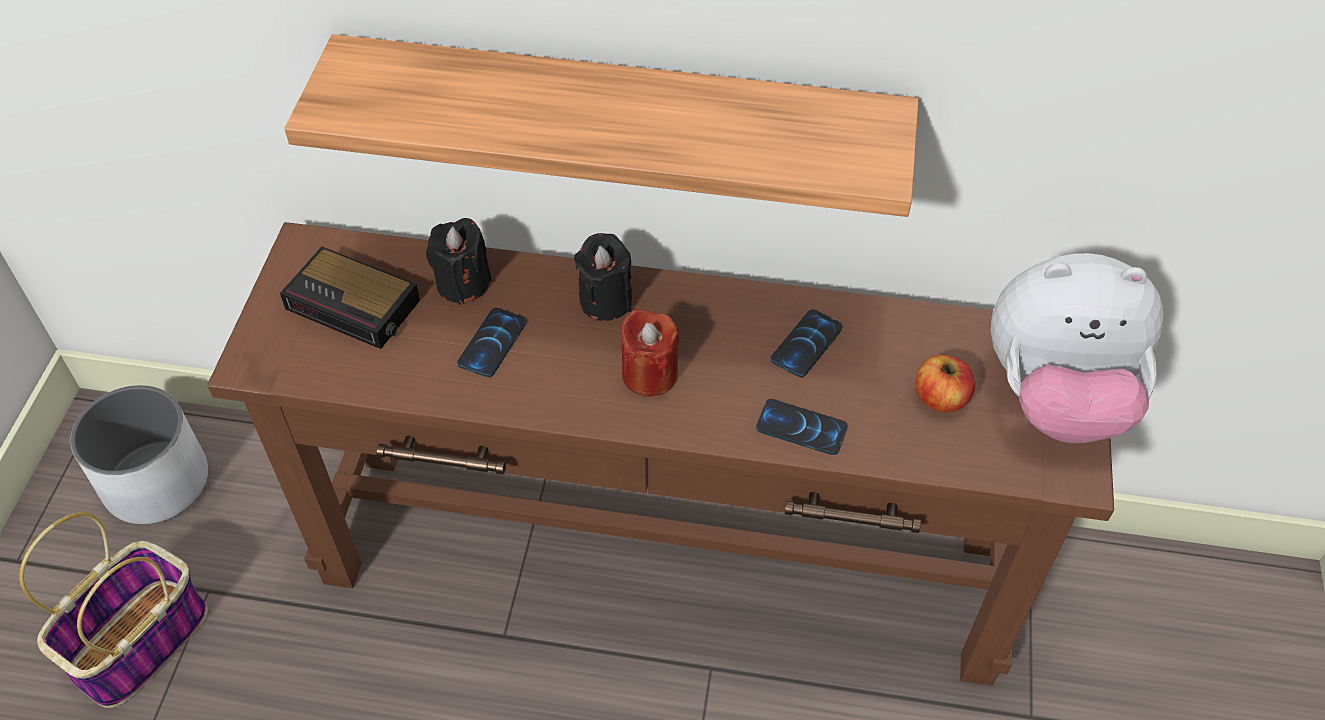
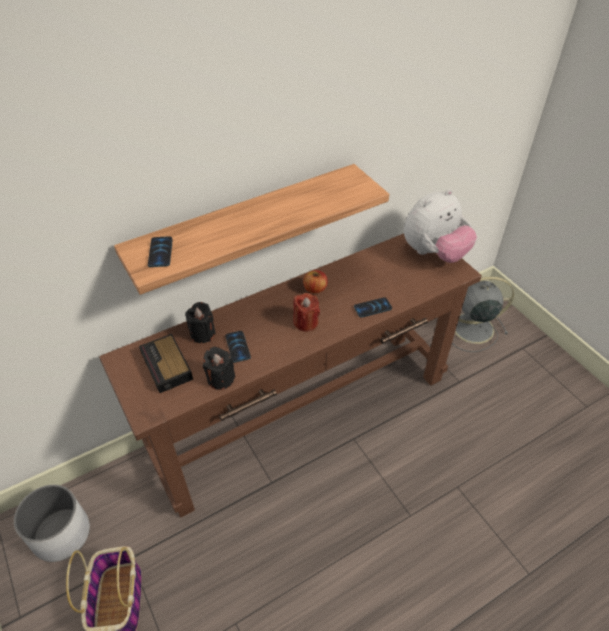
camera: 40 degrees left, 5 degrees down
(355, 305) = (167, 367): alarm clock -> alarm clock turned 75 degrees clockwise
(605, 300) = (263, 308): black candle -> black candle (220, 379)
(806, 344) = (346, 282): phone -> phone (160, 252)
(940, 398) = (403, 273): apple -> apple (315, 289)
(1173, 628) = (471, 328): none -> grey fan

